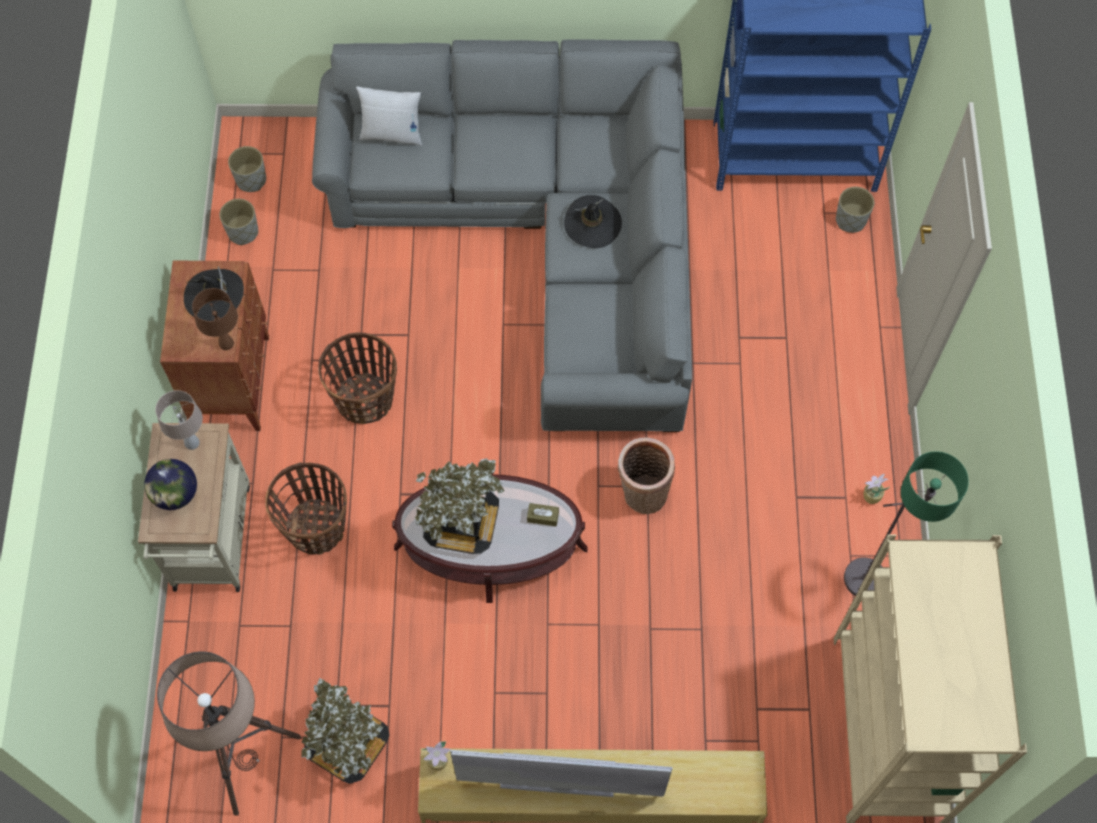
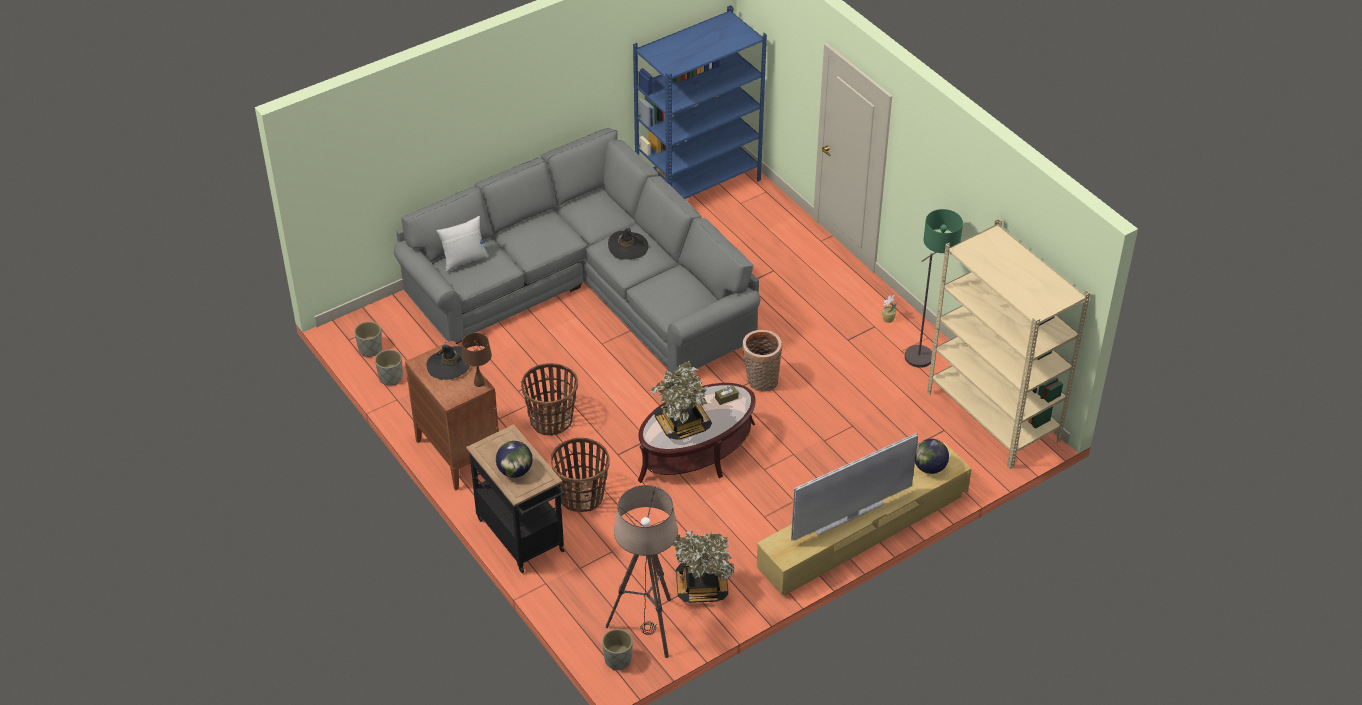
camera: 35 degrees left, 20 degrees down
(192, 442) = (500, 443): beige table lamp -> none
(212, 541) = (522, 537): beige cart -> black cart
(439, 762) = (773, 543): potted plant -> none
(714, 779) = (929, 468): none -> globe
(851, 220) = (759, 200): grey planter -> grey planter (618, 659)

